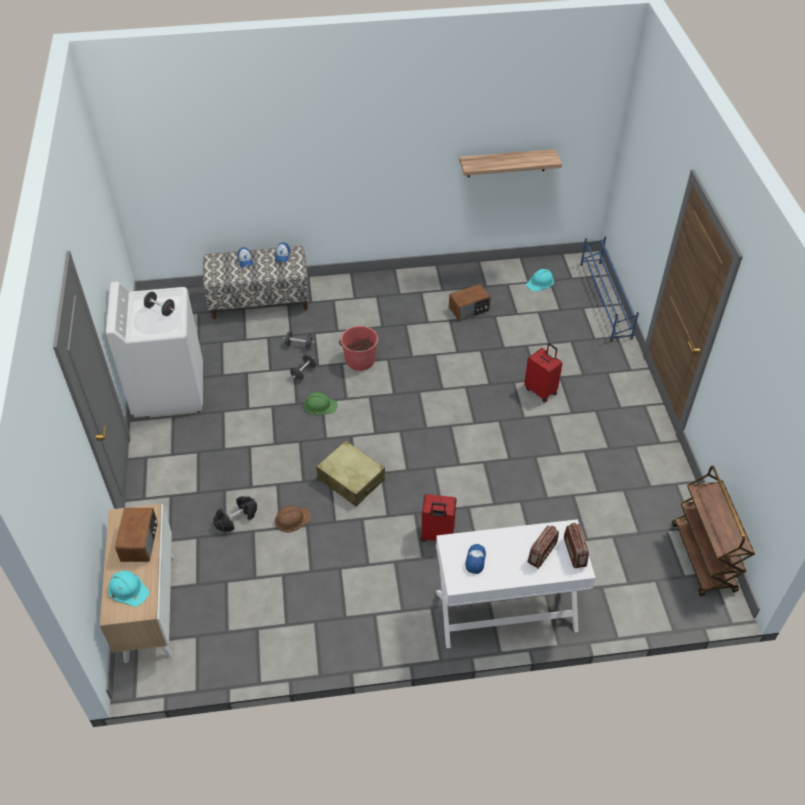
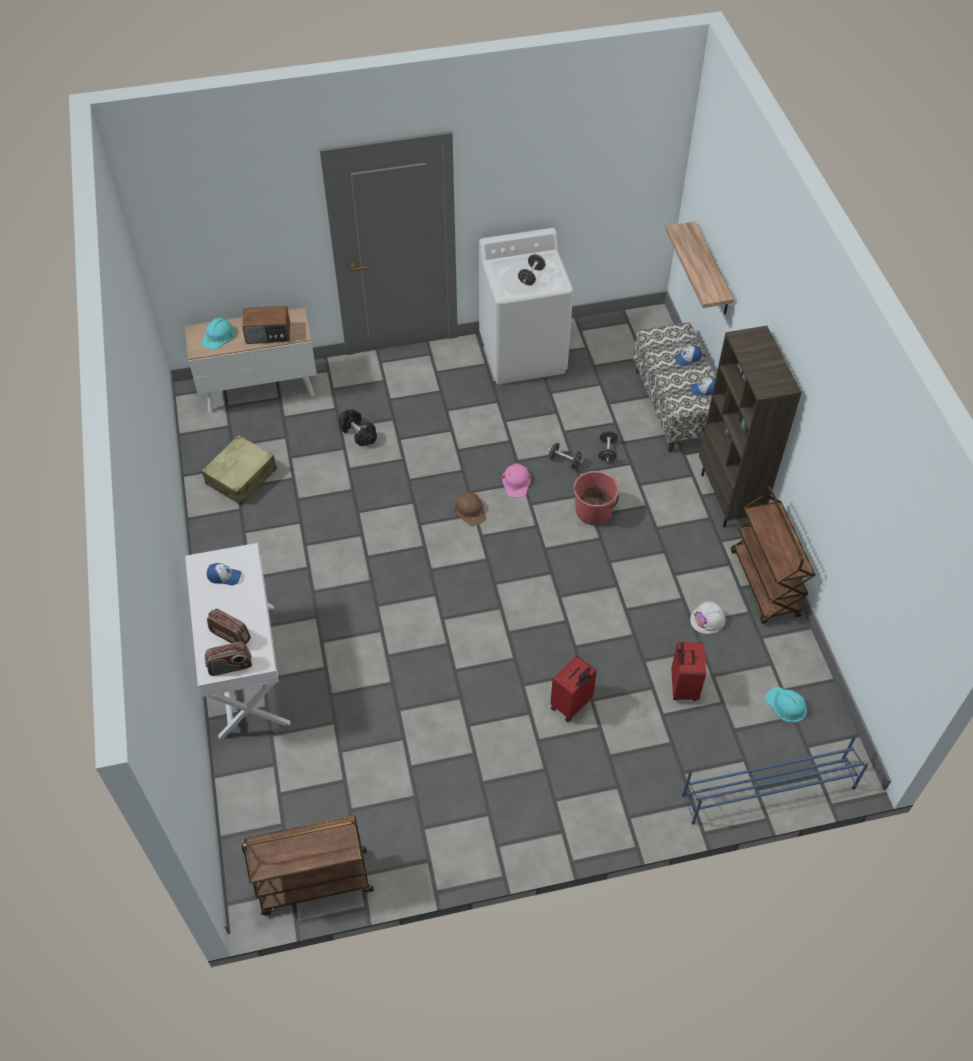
camera: 85 degrees right, 5 degrees up
(292, 519) = (359, 477): brown hard hat -> brown hard hat (470, 509)
(320, 405) = (516, 482): green hard hat -> pink hard hat
(351, 479) = (413, 520): beige suitcase -> beige suitcase (241, 477)
(359, 284) = (729, 498): none -> brown bookcase
(437, 535) = (342, 602): red suitcase -> red suitcase (682, 687)
(440, 277) = (765, 584): none -> brown cart
(469, 310) = (707, 619): radio -> white hard hat
(506, 163) = (860, 554): shelf -> shelf (712, 270)

